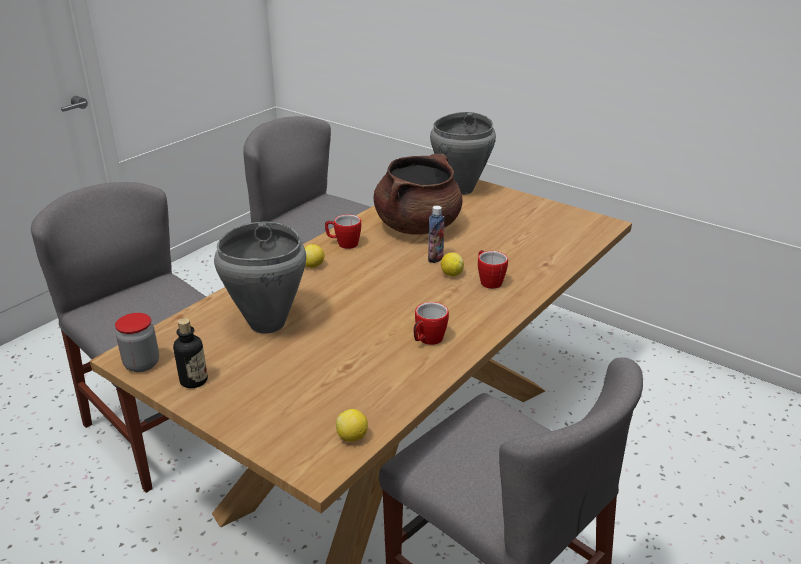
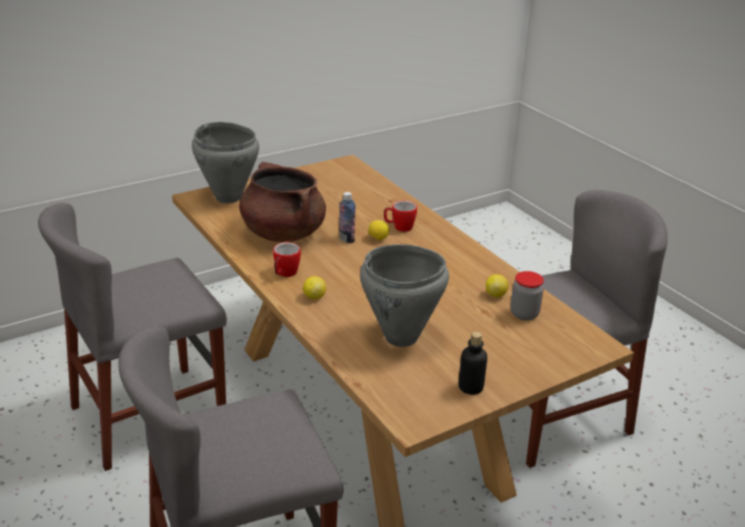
camera: 70 degrees left, 0 degrees up
(142, 364) = (430, 414): jar -> jar (524, 314)
(352, 437) = (571, 326): lemon -> lemon (495, 295)
(427, 340) = (468, 271): mug -> none

